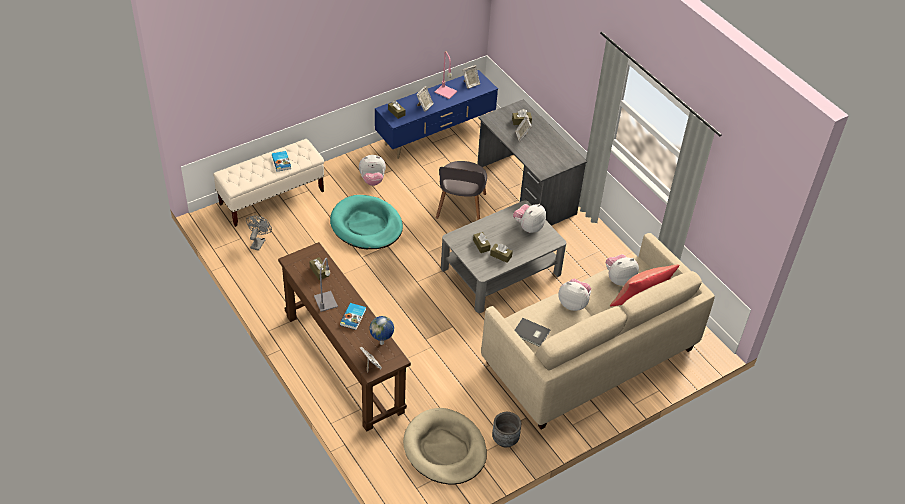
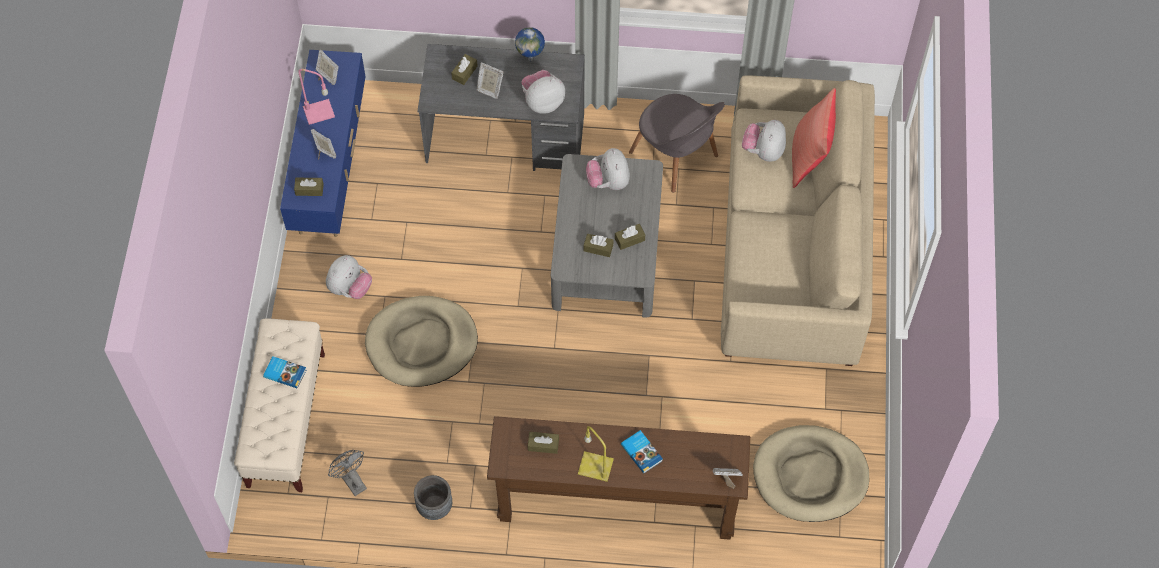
camera: 50 degrees left, 15 degrees up
(326, 302) = (596, 466): grey table lamp -> yellow table lamp
(366, 225) = (421, 343): turquoise dog bed -> beige dog bed
(382, 343) = (702, 447): globe -> globe (531, 58)
(460, 208) = (476, 224): grey chair -> grey chair (676, 157)
(505, 439) = (839, 409): grey planter -> grey planter (434, 506)
(531, 334) = (775, 289): grey book -> none
(573, 303) = (762, 219): plush toy -> plush toy (543, 102)

